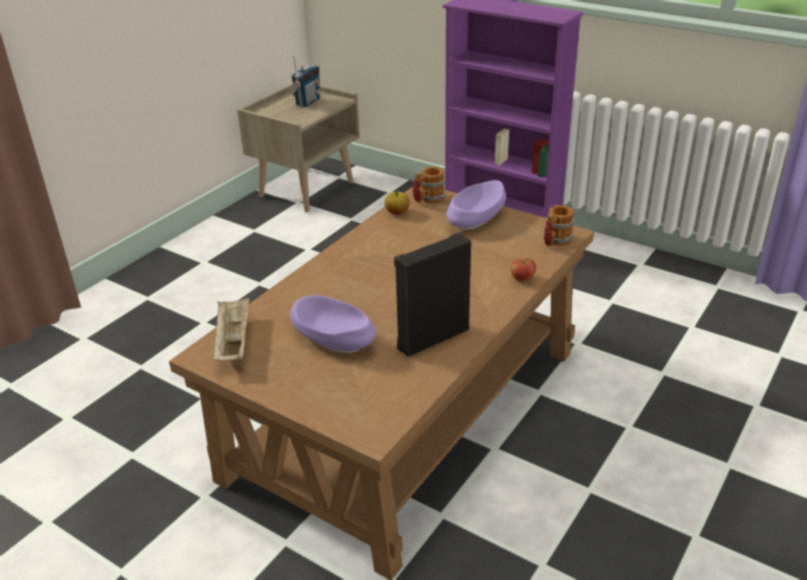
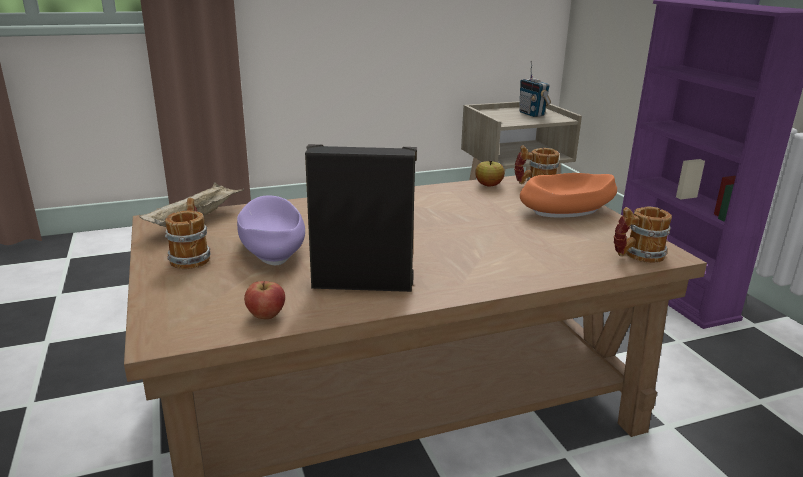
camera: 35 degrees right, 10 degrees down
(287, 372) = (192, 257): none -> mug
(307, 102) = (532, 114): radio -> radio turned 90 degrees clockwise
(476, 218) = (566, 211): purple bowl -> orange bowl
(522, 279) = (545, 273): apple -> apple (266, 315)

